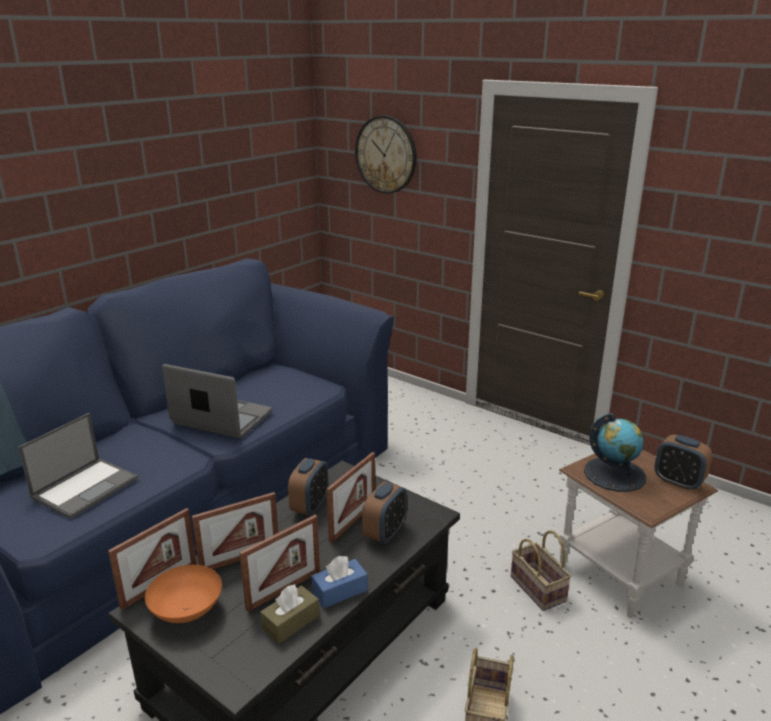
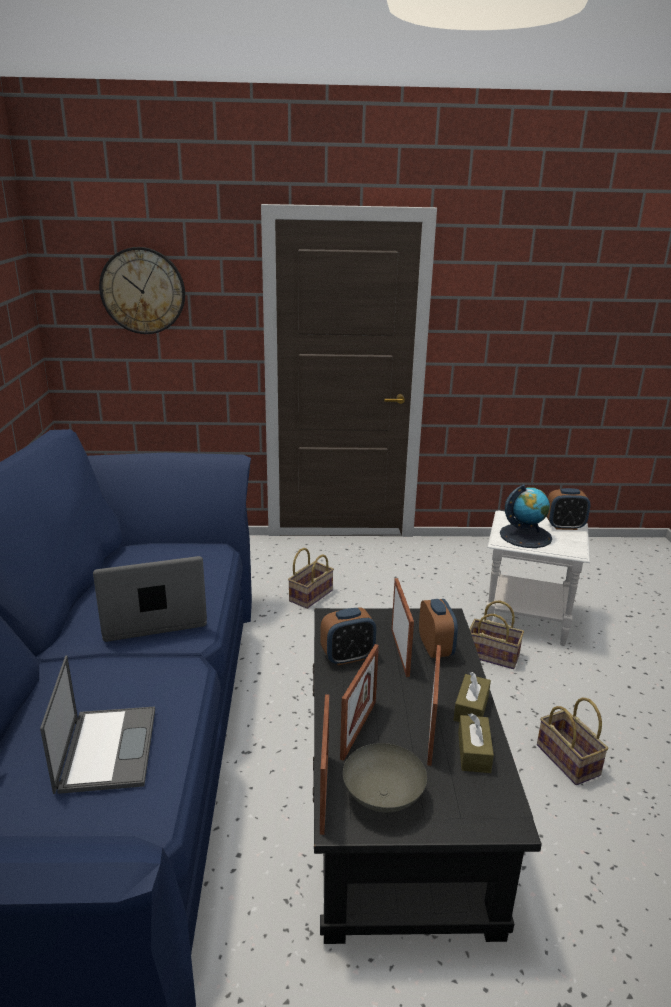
camera: 40 degrees left, 0 degrees up
(186, 612) = (384, 797): orange bowl -> grey bowl
(310, 506) = (347, 657): alarm clock -> alarm clock turned 90 degrees clockwise
(340, 591) = (471, 708): blue tissue box -> brown tissue box
(439, 464) = (311, 595): none -> basket
(620, 575) = (527, 620): brown side table -> white side table

